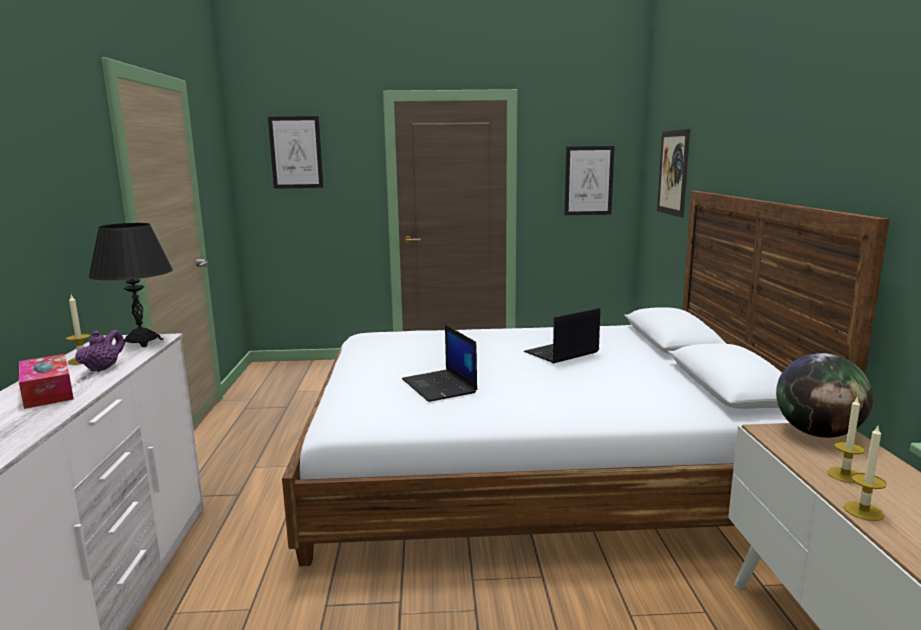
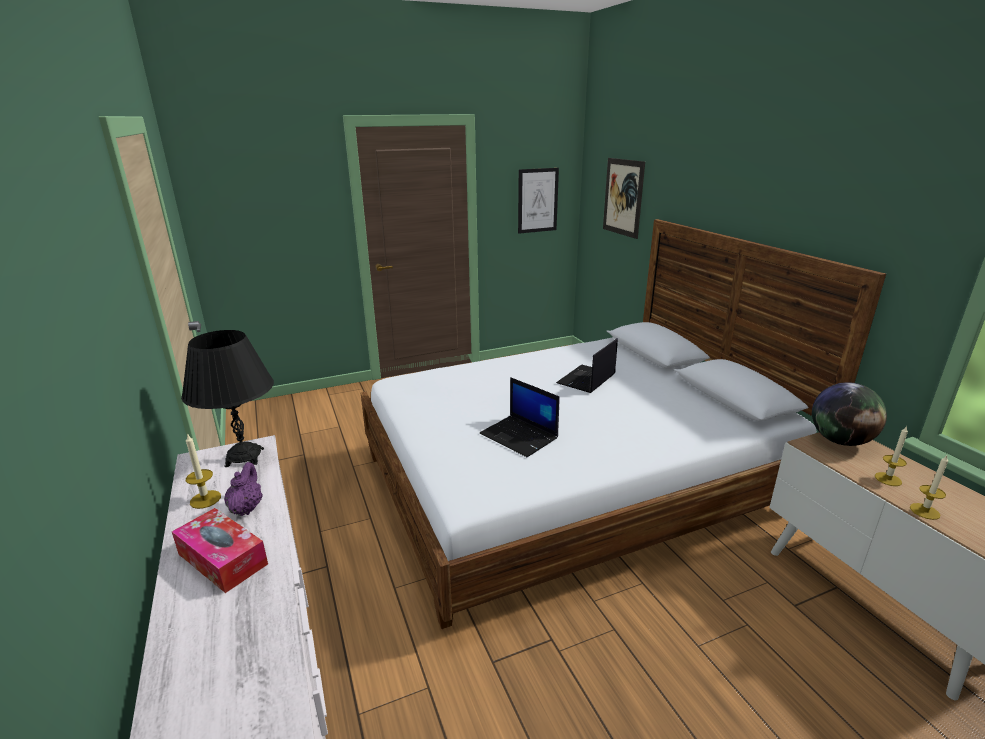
camera: 20 degrees left, 10 degrees up
(296, 152) = (253, 184): picture -> none

